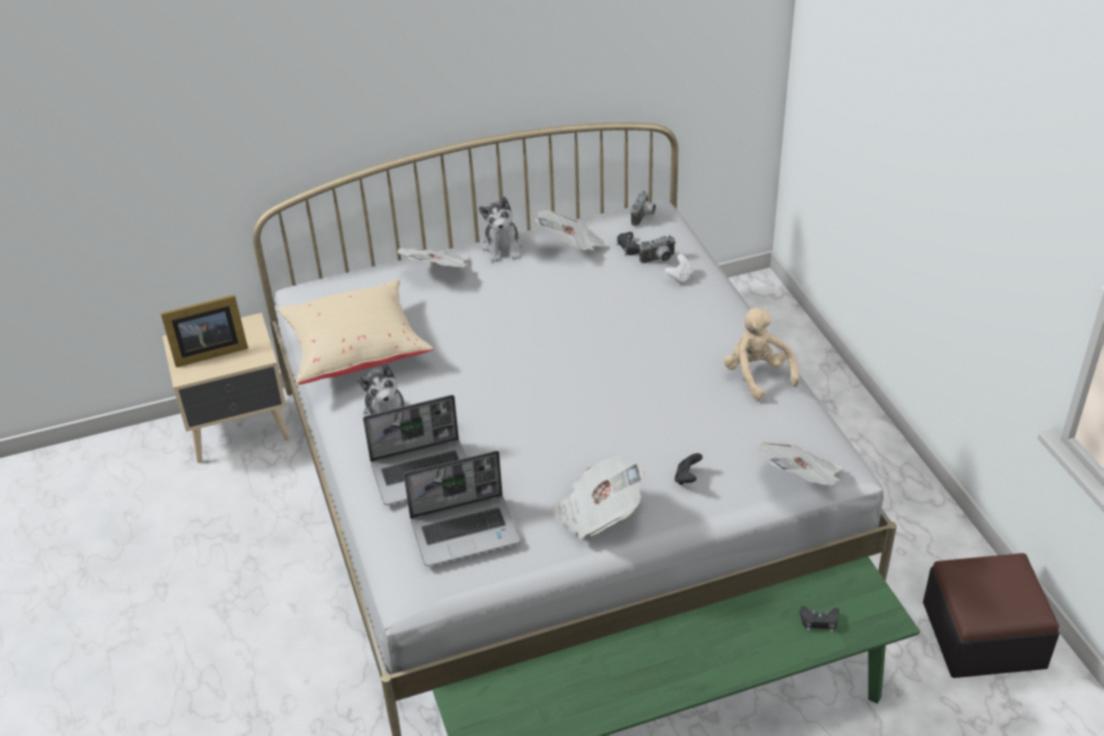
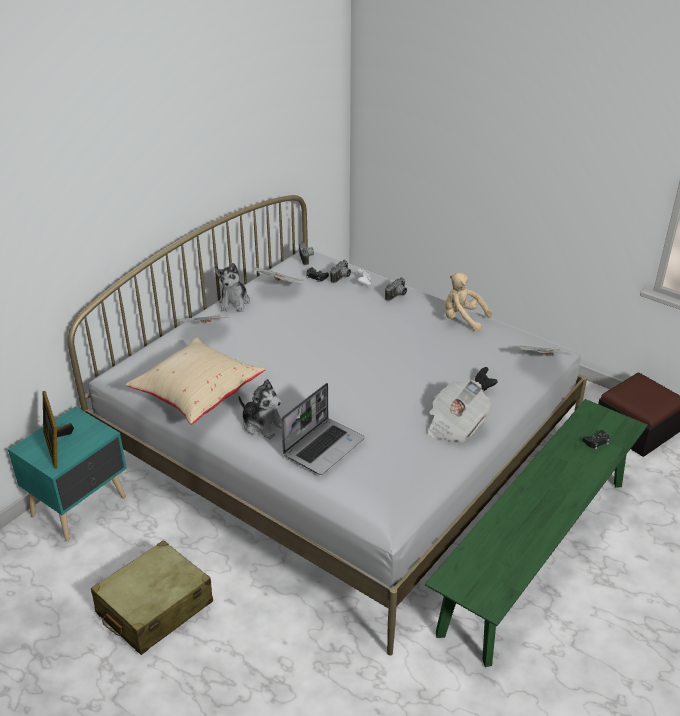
camera: 35 degrees left, 5 degrees down
(207, 352) = (58, 446): picture frame -> picture frame turned 120 degrees clockwise
(218, 576) = (154, 608): none -> beige suitcase
(240, 430) = (81, 507): beige nightstand -> turquoise nightstand
(466, 531) = (387, 468): laptop -> none
(503, 247) = (234, 302): plush toy -> plush toy turned 45 degrees clockwise
(704, 311) = (397, 296): none -> camera

